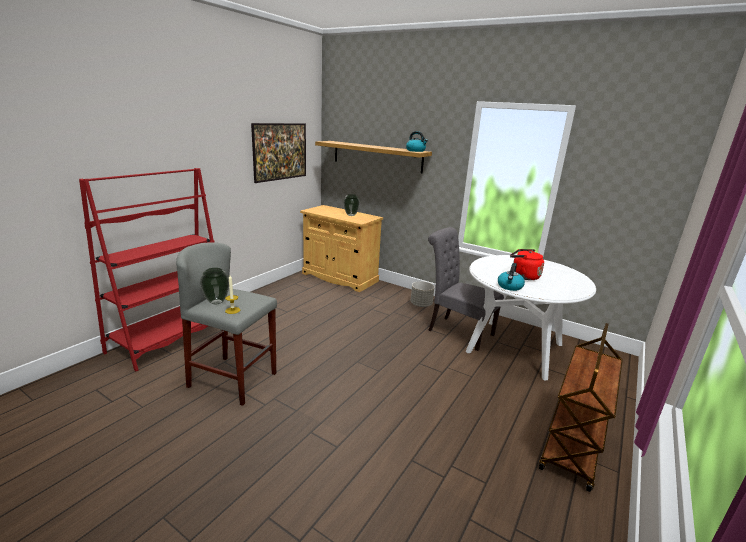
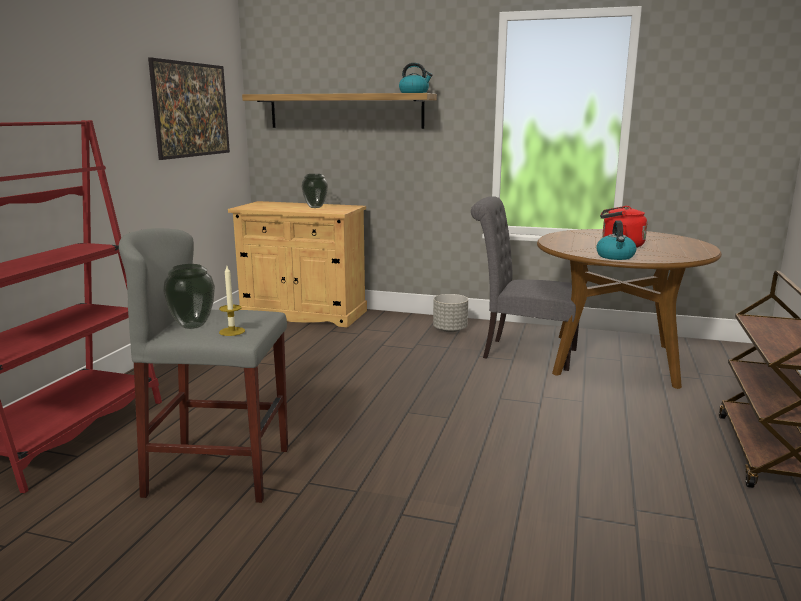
camera: 15 degrees left, 5 degrees down
(515, 348) = (613, 359): white dining table -> brown dining table

